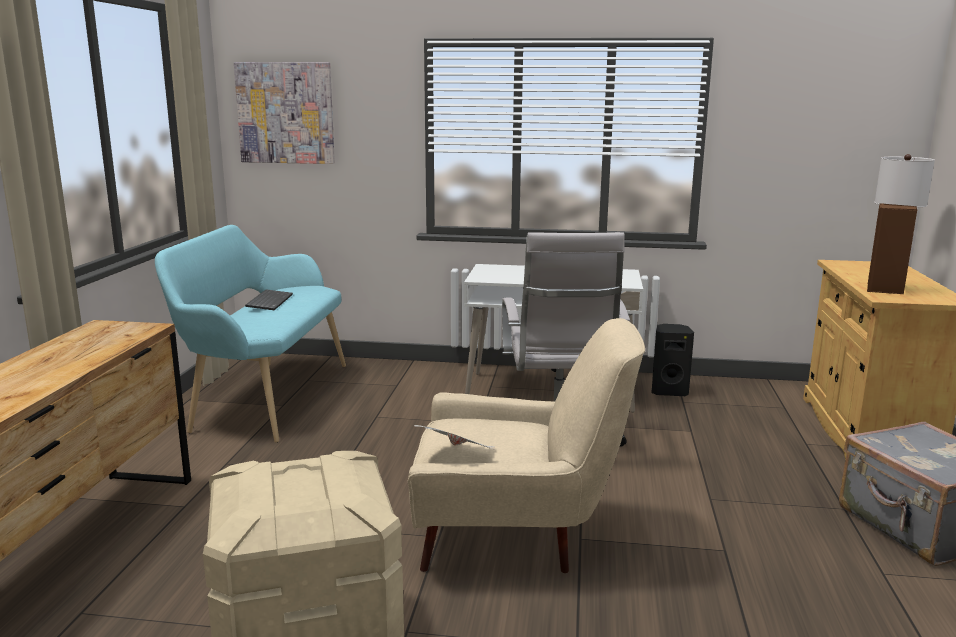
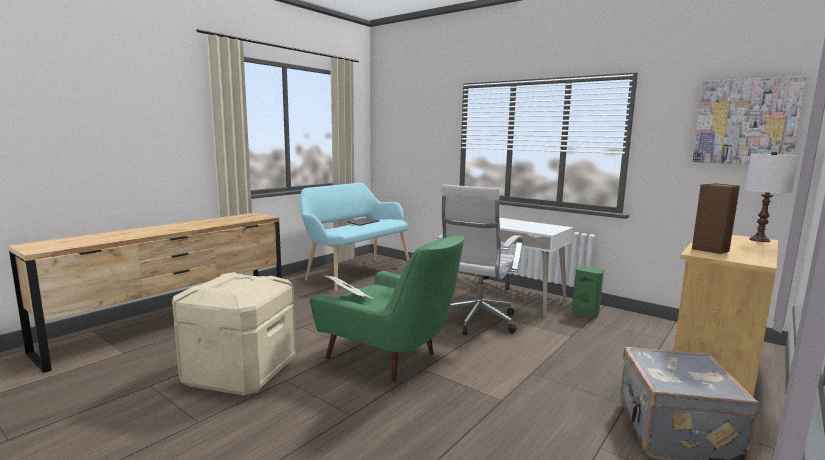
camera: 30 degrees right, 5 degrees down
(285, 113) = (397, 126): picture -> picture (746, 122)
(515, 536) = (390, 358): beige armchair -> green armchair
(668, 391) = (586, 313): black speaker -> green speaker

